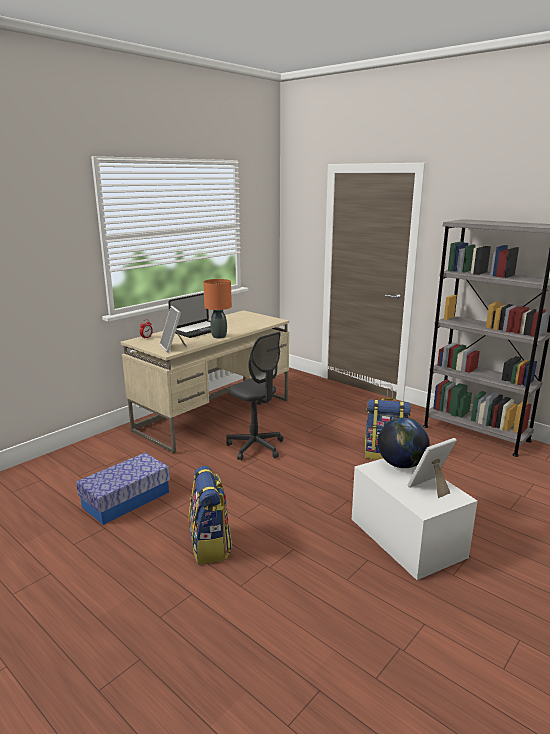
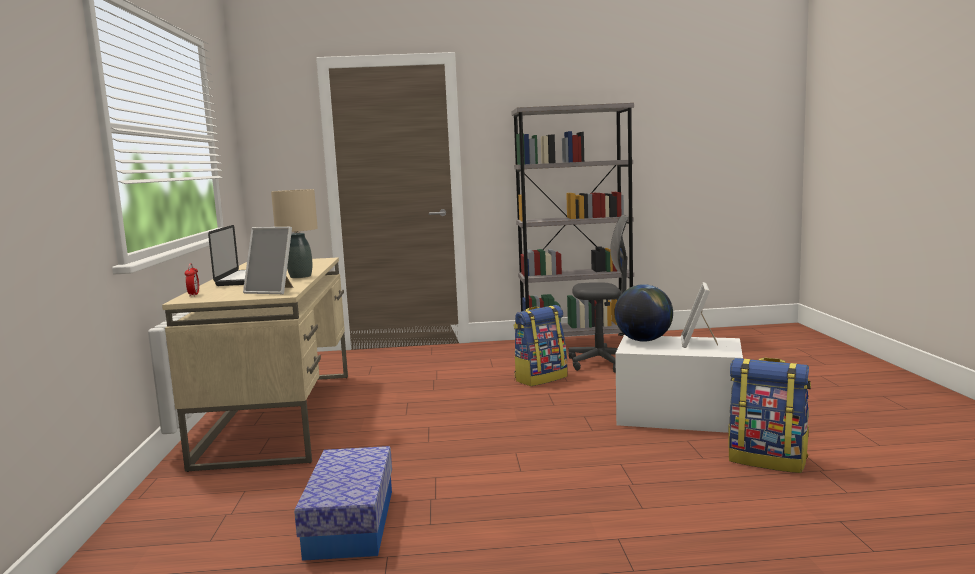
camera: 45 degrees left, 10 degrees down
(210, 546) = (547, 501): backpack -> backpack (768, 460)
(218, 336) = (300, 276): orange table lamp -> beige table lamp
(255, 447) = (403, 420): grey office chair -> grey office chair (601, 363)

